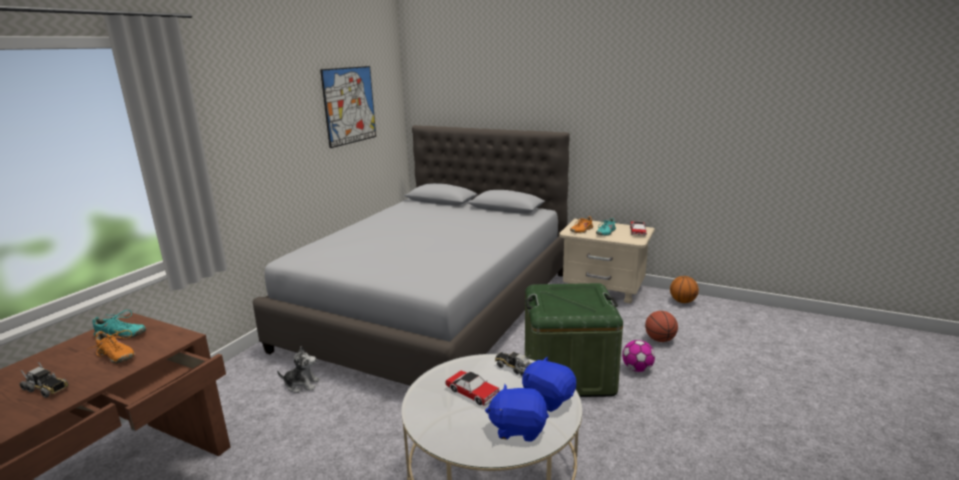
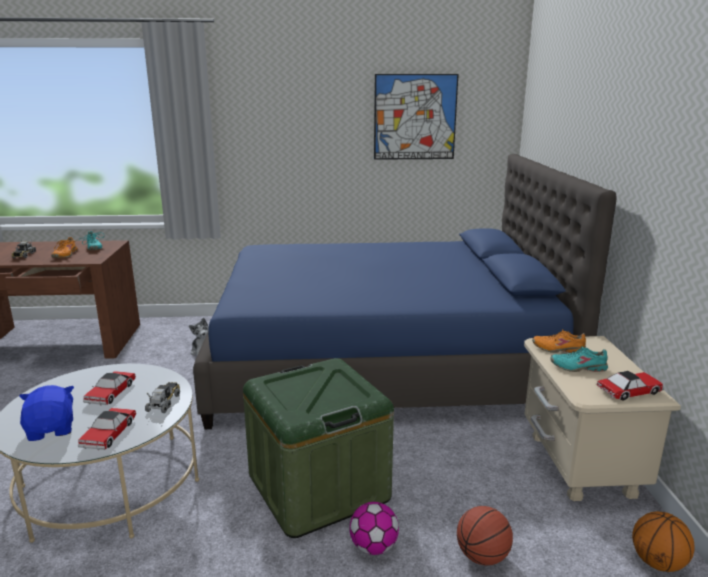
camera: 60 degrees right, 0 degrees up
(434, 308) = (383, 363): grey bed -> blue bed
(548, 398) = (108, 434): blue plush toy -> toy car

